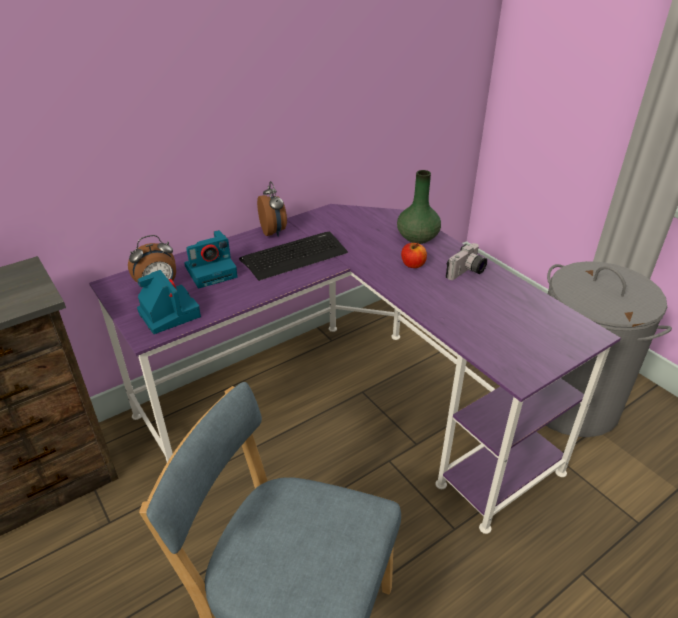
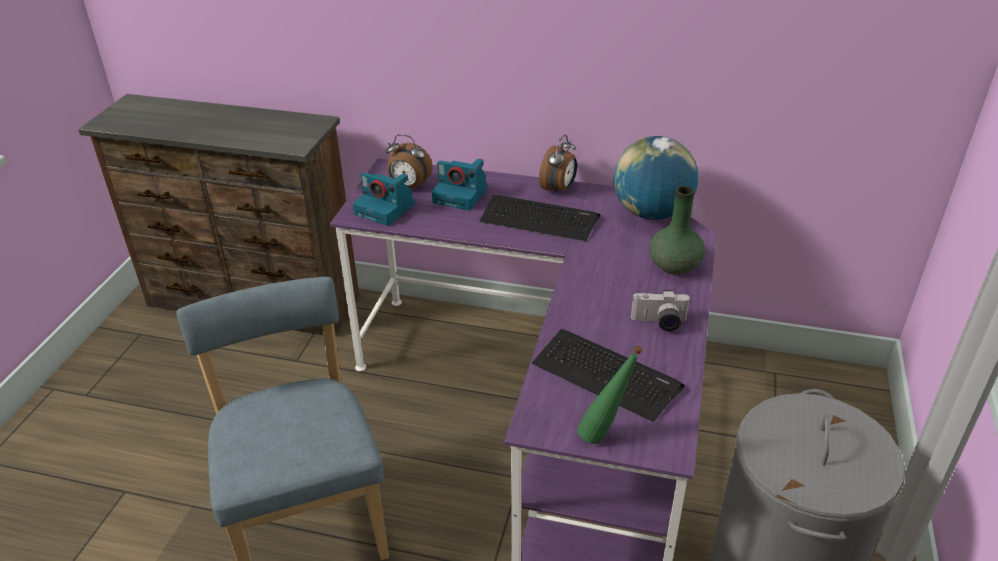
camera: 50 degrees right, 0 degrees up
(168, 313) = (386, 209): camera -> camera turned 105 degrees clockwise
(353, 216) = (651, 213): none -> globe
(413, 264) = (623, 285): apple -> none
(495, 319) = (606, 374): none -> keyboard
(554, 350) = (605, 434): none -> green bottle

